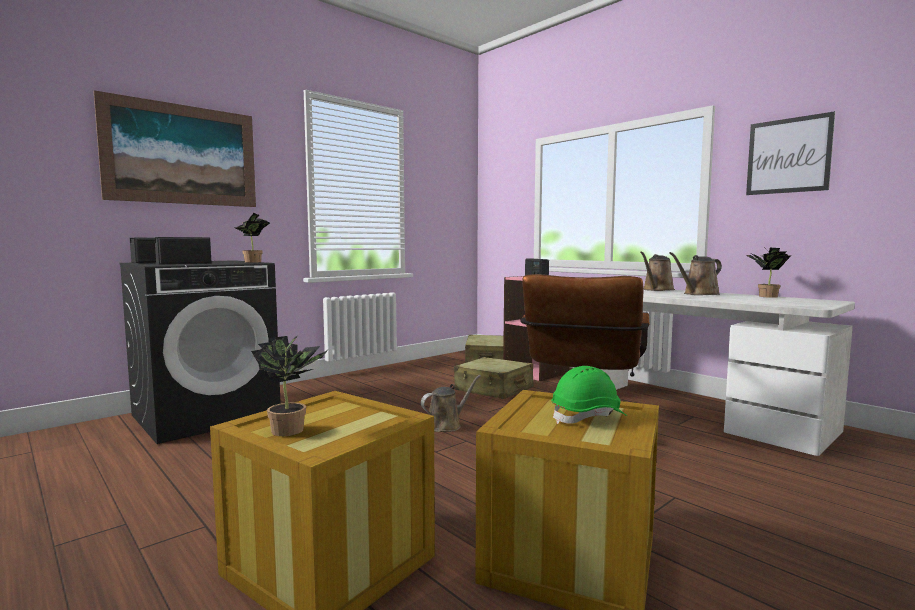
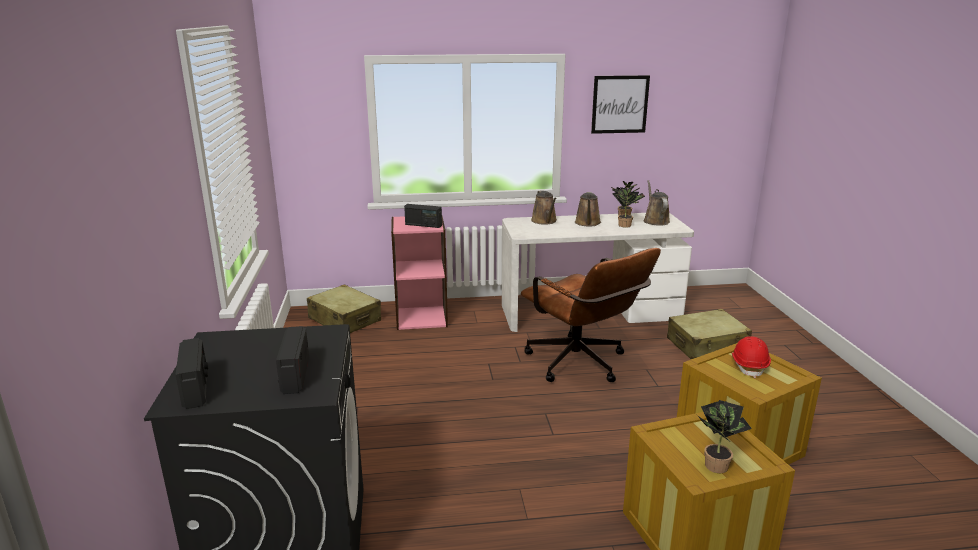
camera: 55 degrees left, 15 degrees up
(182, 154) = (135, 200): picture -> none
(254, 262) = (314, 331): potted plant -> potted plant (626, 225)
(446, 425) = (502, 409): brown watering can -> brown watering can (655, 221)
(493, 389) = (440, 354): beige suitcase -> beige suitcase (707, 346)
(588, 417) = (749, 366): green hard hat -> red hard hat

